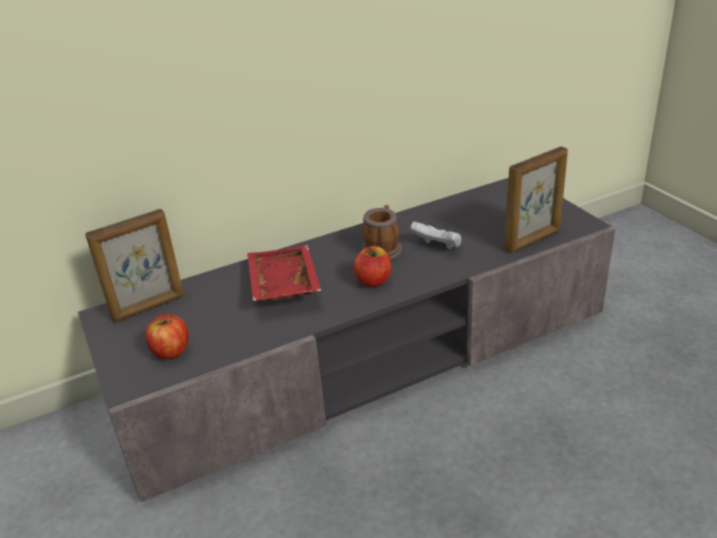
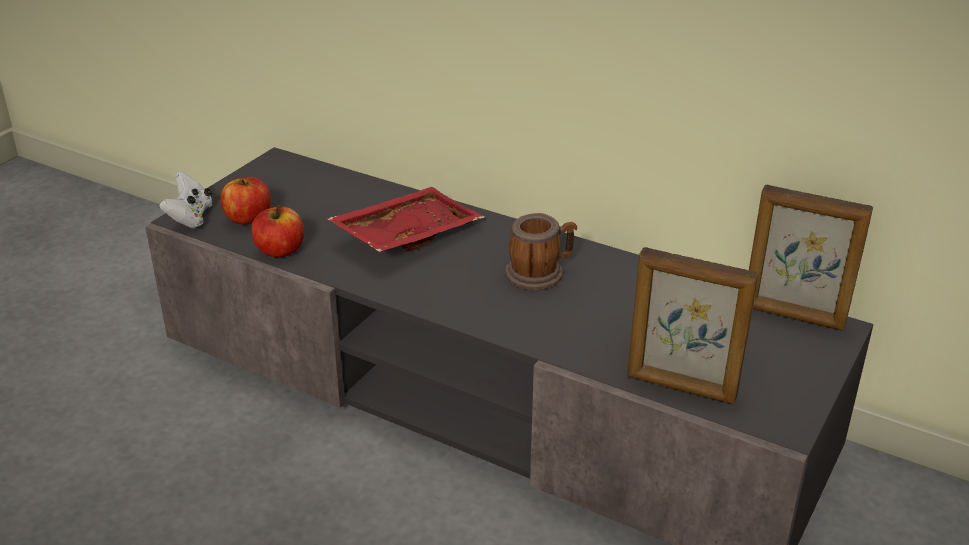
camera: 55 degrees right, 0 degrees up
(149, 307) = (306, 178): picture frame -> picture frame (793, 316)
(373, 281) = (466, 290): apple -> apple (280, 250)
(438, 247) = (586, 312): white game controller -> white game controller (190, 218)

